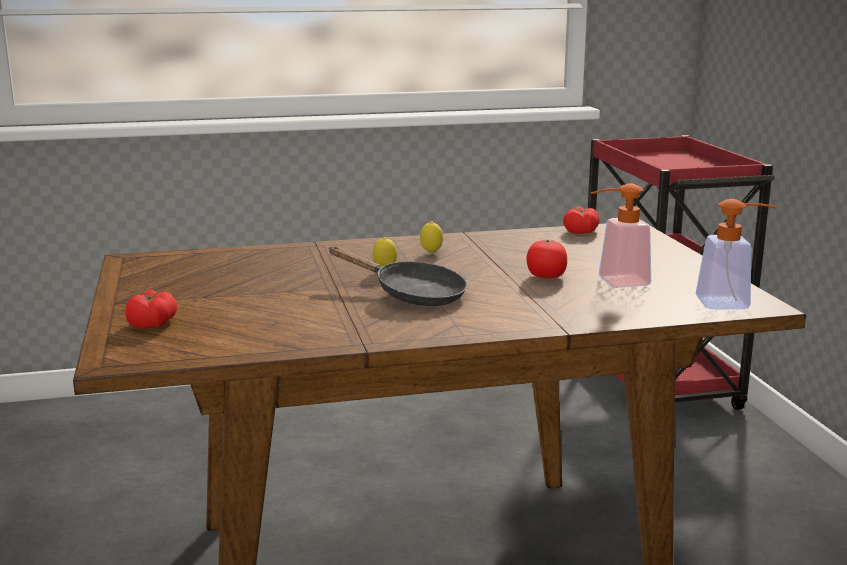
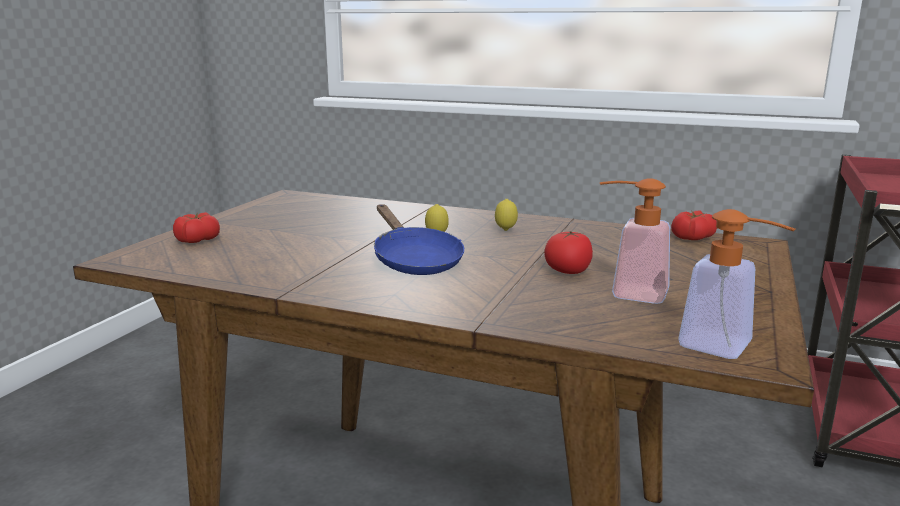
camera: 35 degrees right, 0 degrees up
(411, 295) = (414, 260): black frying pan -> blue frying pan

